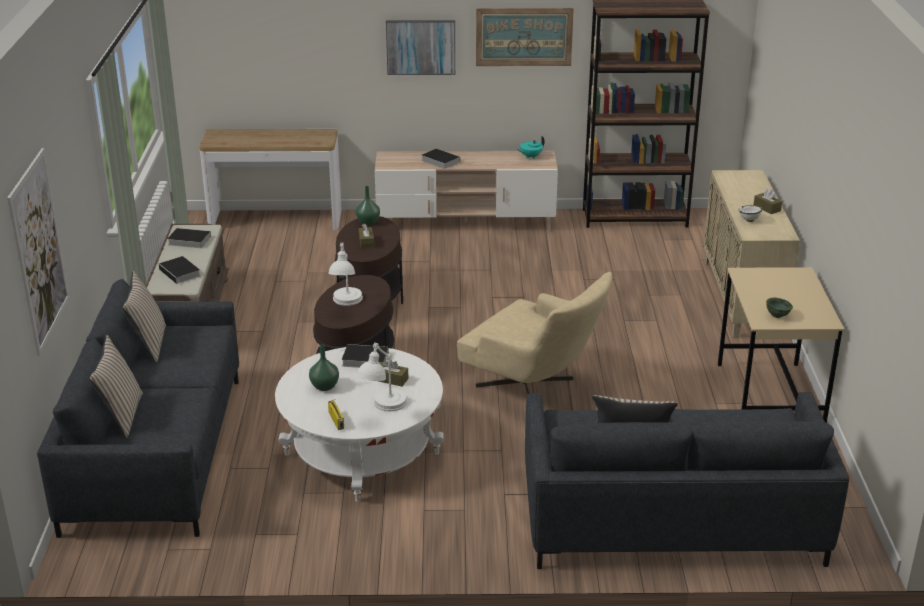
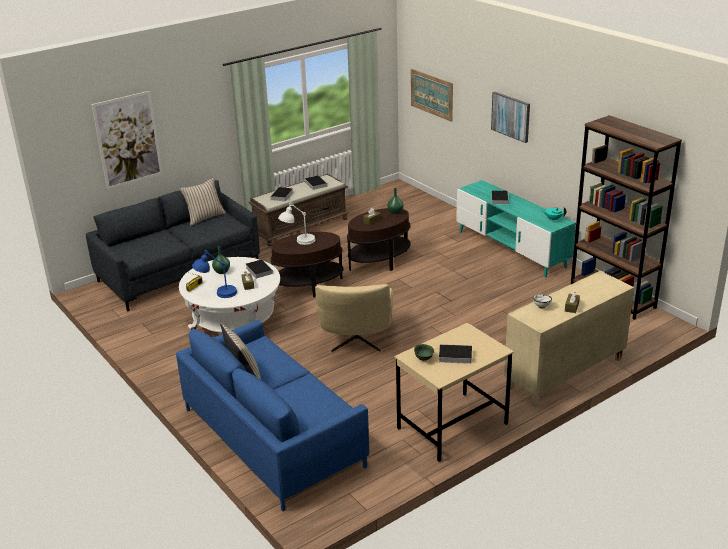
camera: 55 degrees right, 0 degrees up
(121, 415) = (140, 238): beige pillow -> none
(275, 220) = (425, 202): console table -> none
(383, 410) = (217, 294): white table lamp -> blue table lamp
(465, 222) = (511, 249): beige tv stand -> turquoise tv stand
(524, 36) = (567, 129): picture -> picture (431, 94)
(671, 520) = (272, 437): grey sofa -> blue sofa
(789, 298) = (454, 356): none -> book

